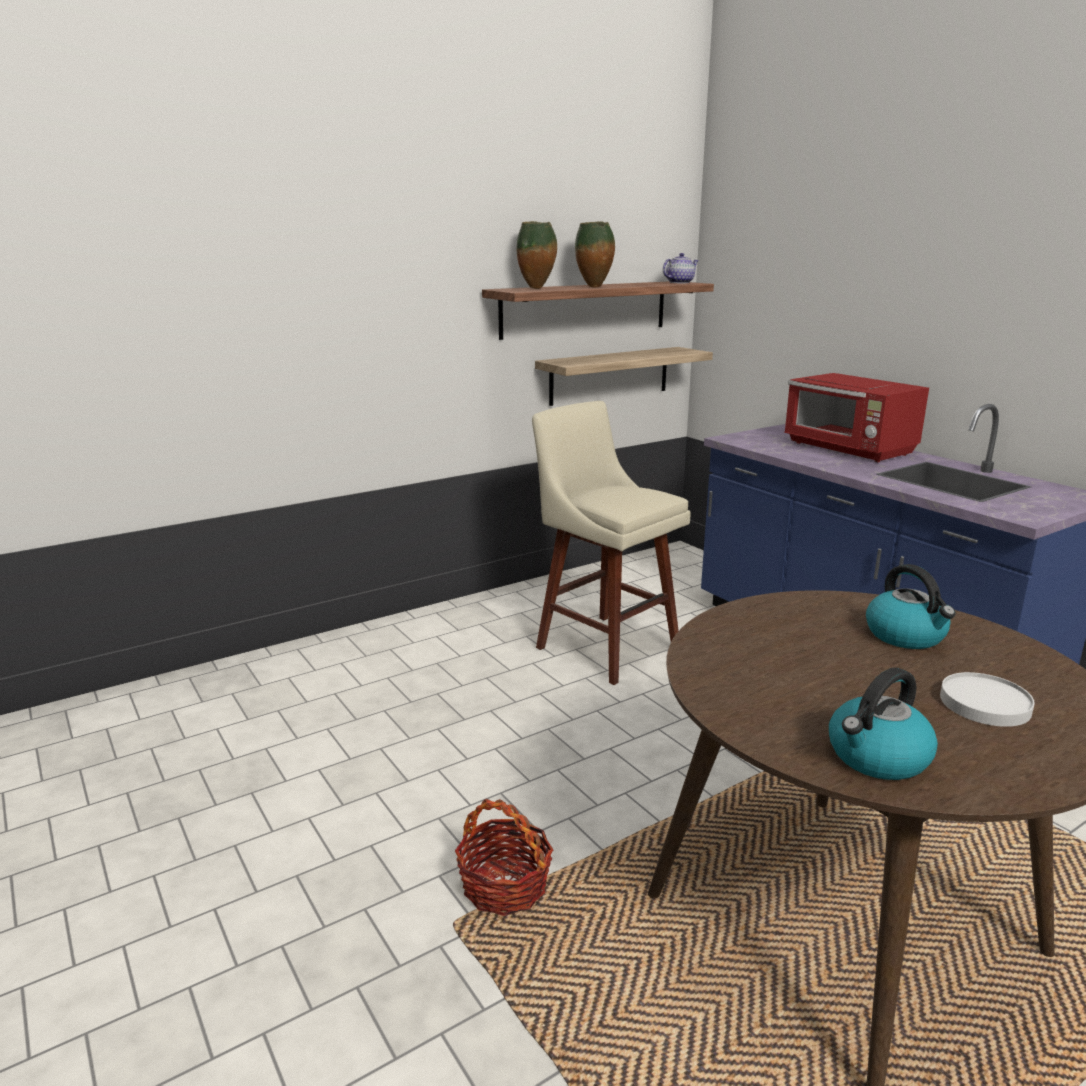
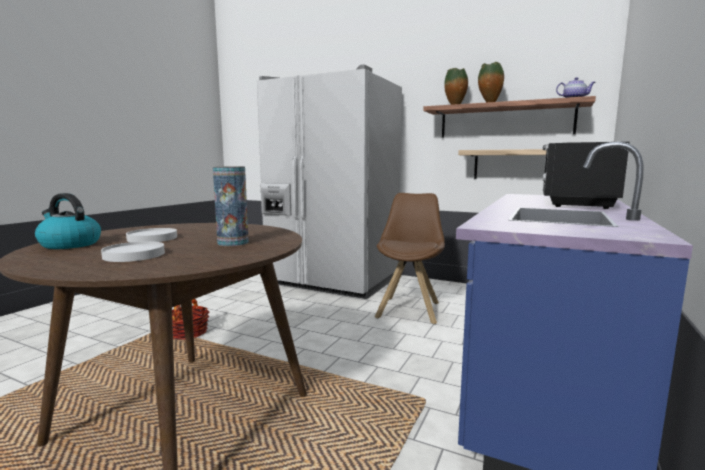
camera: 60 degrees right, 10 degrees down
(394, 663) = (333, 280): none -> white fridge
(605, 647) = (409, 310): beige stool -> brown chair
(841, 686) = (153, 238): none -> white plate
(849, 449) = (575, 203): red microwave -> black microwave
(906, 636) = (233, 243): kettle -> vase

